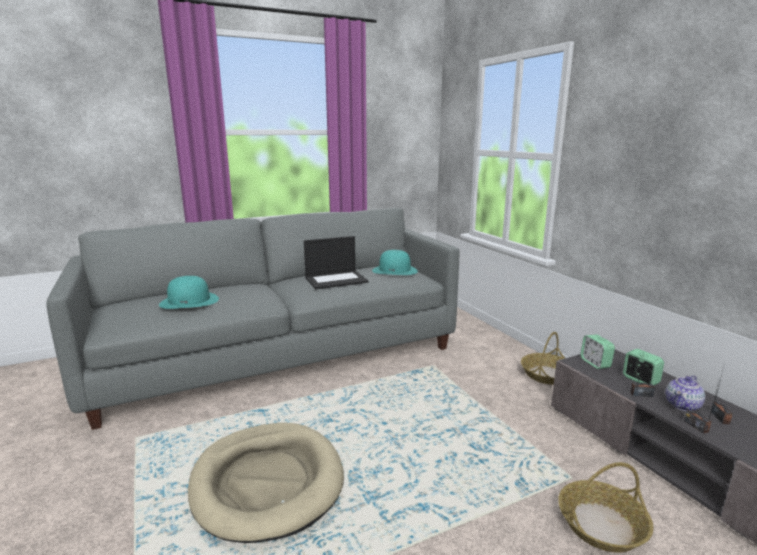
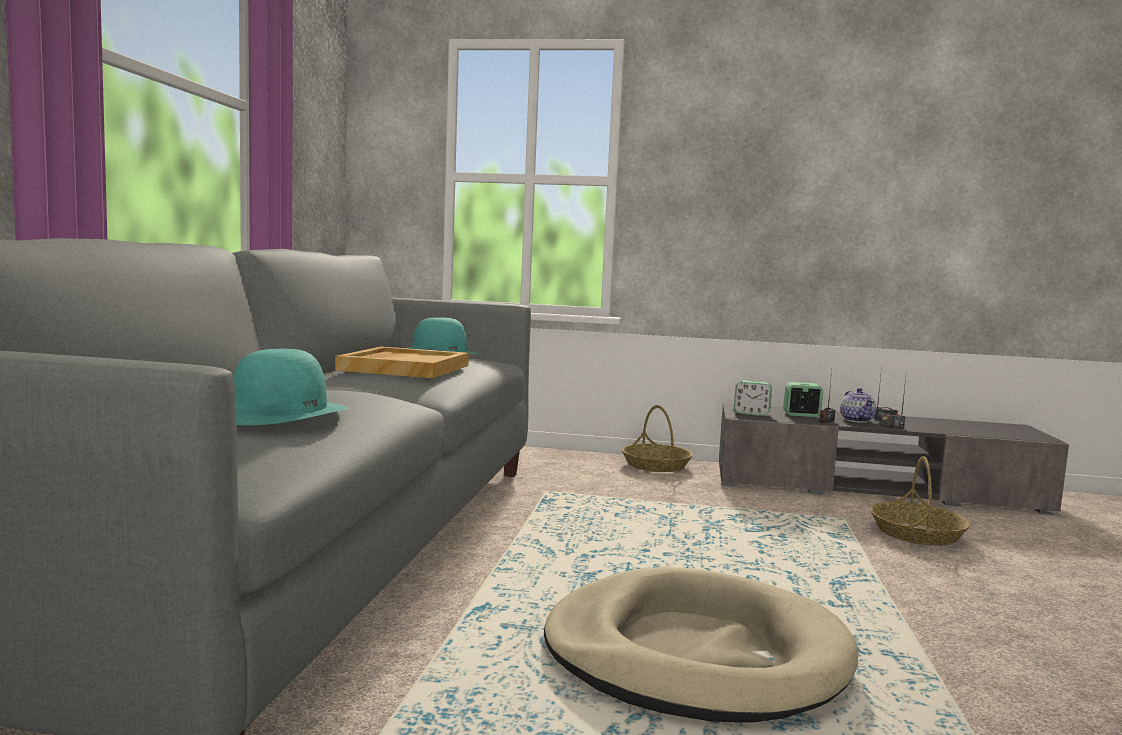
camera: 55 degrees left, 10 degrees down
(336, 280) = (404, 367): laptop -> beige tray

